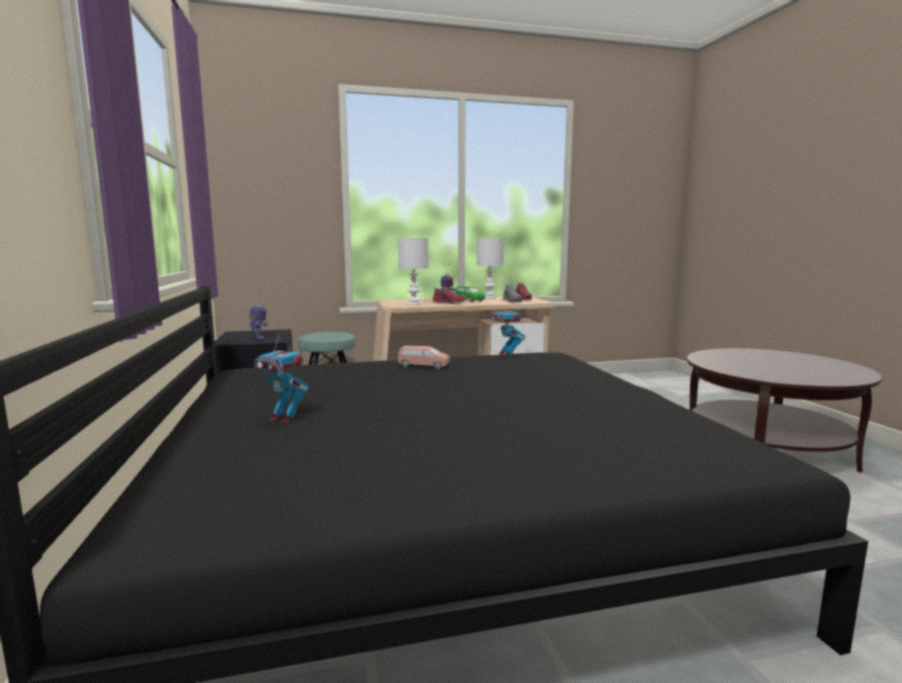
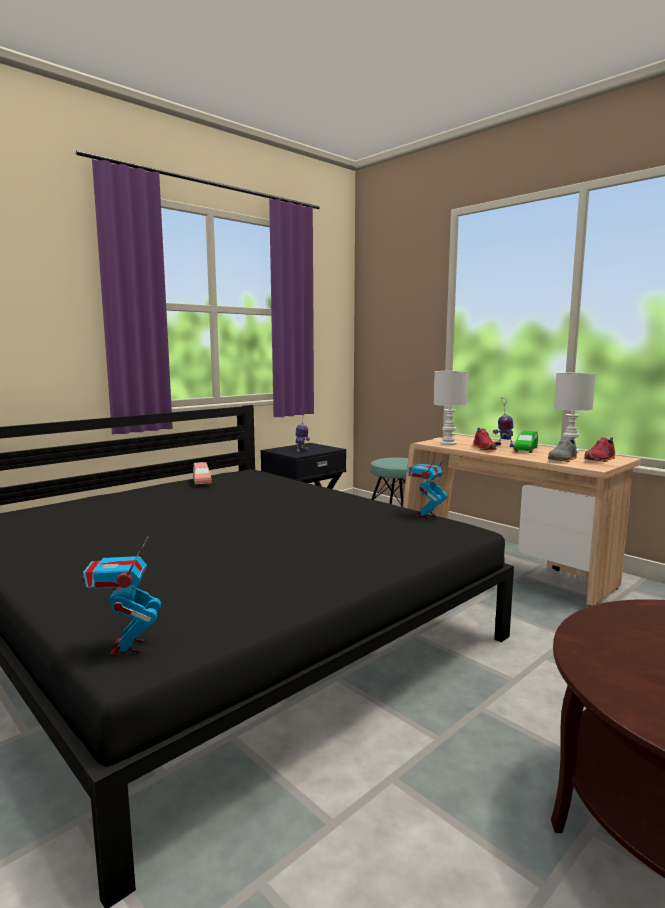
camera: 60 degrees right, 0 degrees up
(284, 418) = (149, 502): toy robot -> toy robot (126, 647)
(423, 366) = (328, 501): pink toy car -> pink toy car (201, 481)

